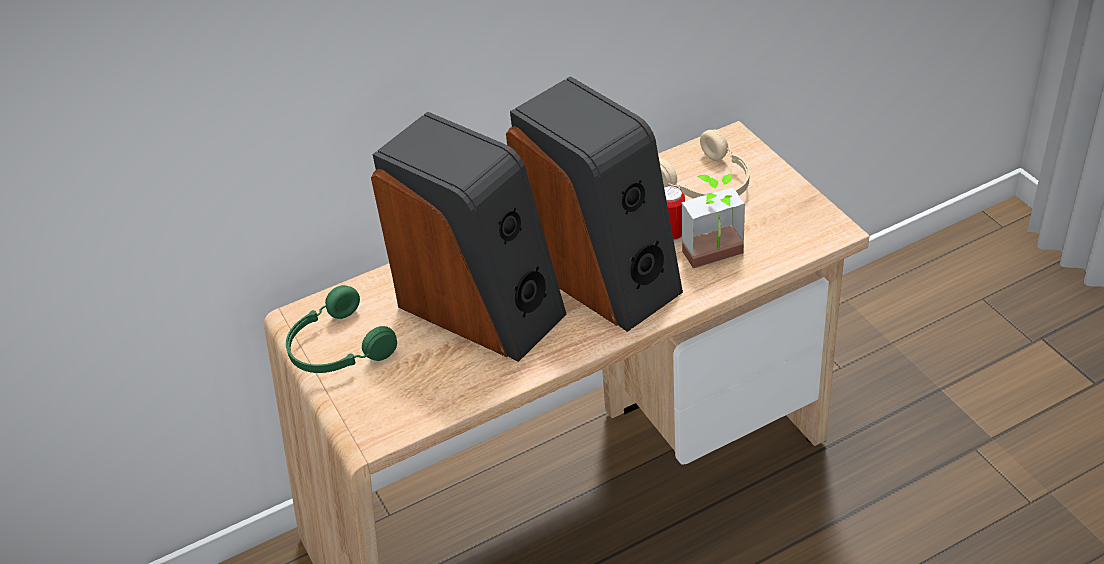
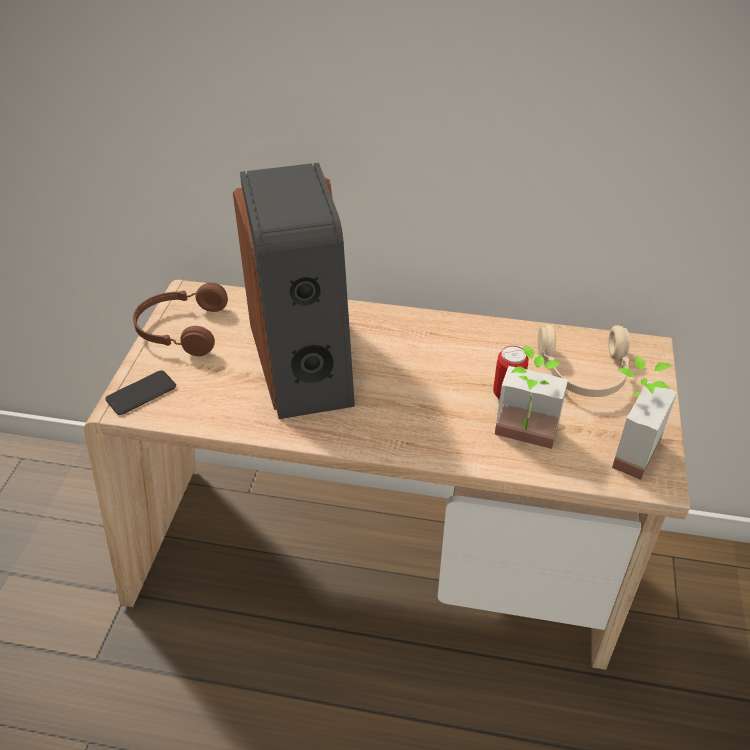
camera: 35 degrees right, 0 degrees up
(337, 348) = (180, 329): green headphones -> brown headphones
(374, 418) = (141, 393): none -> phone
(602, 274) = (417, 393): speaker -> none
(790, 222) = (624, 449): none -> potted plant

